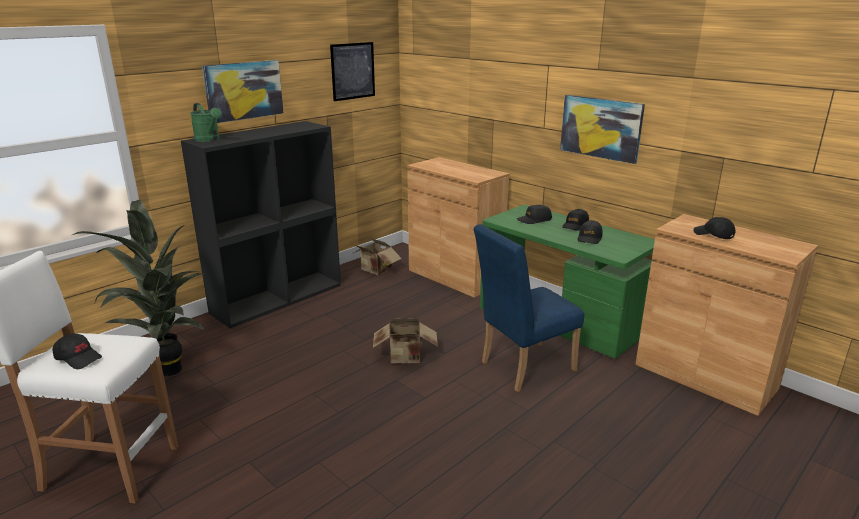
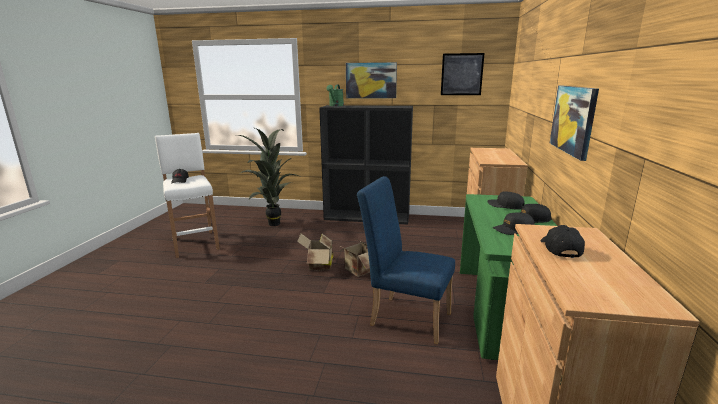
camera: 55 degrees right, 5 degrees down
(375, 270) = (442, 225): cardboard box -> cardboard box (318, 266)

